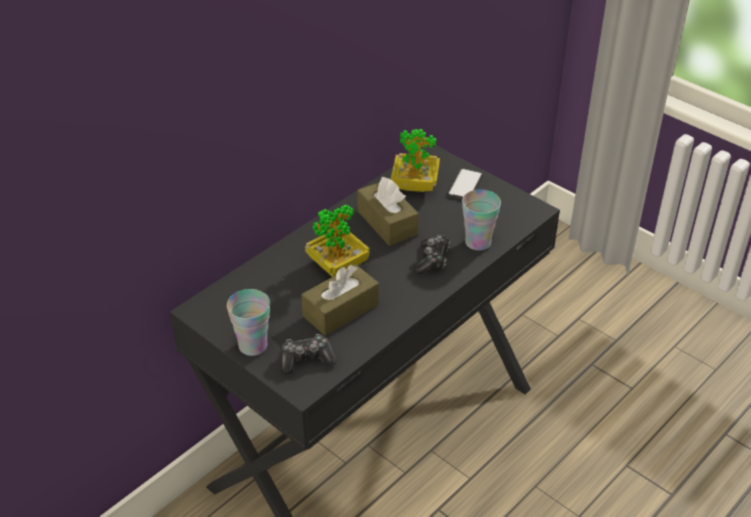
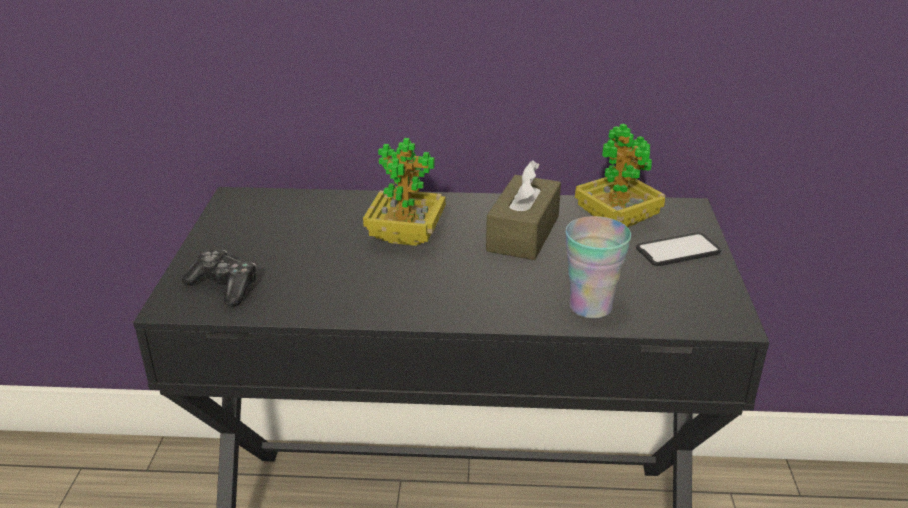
camera: 50 degrees right, 10 degrees down
(253, 345) = (213, 246): cup -> none
(340, 310) = (333, 270): brown tissue box -> none
(432, 260) = (505, 290): game controller -> none

